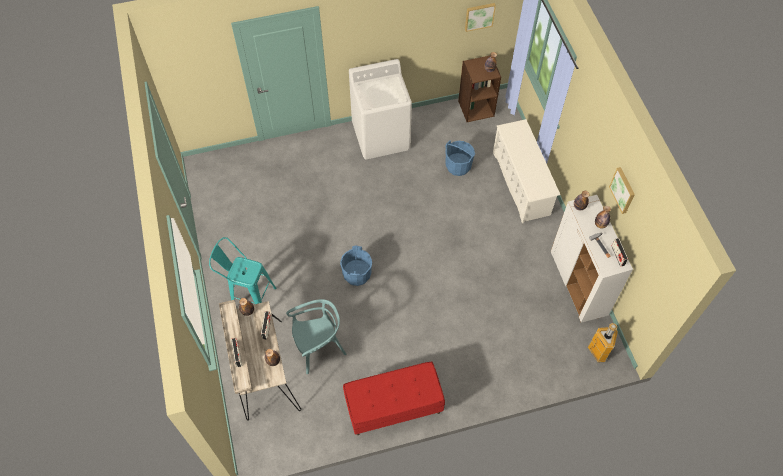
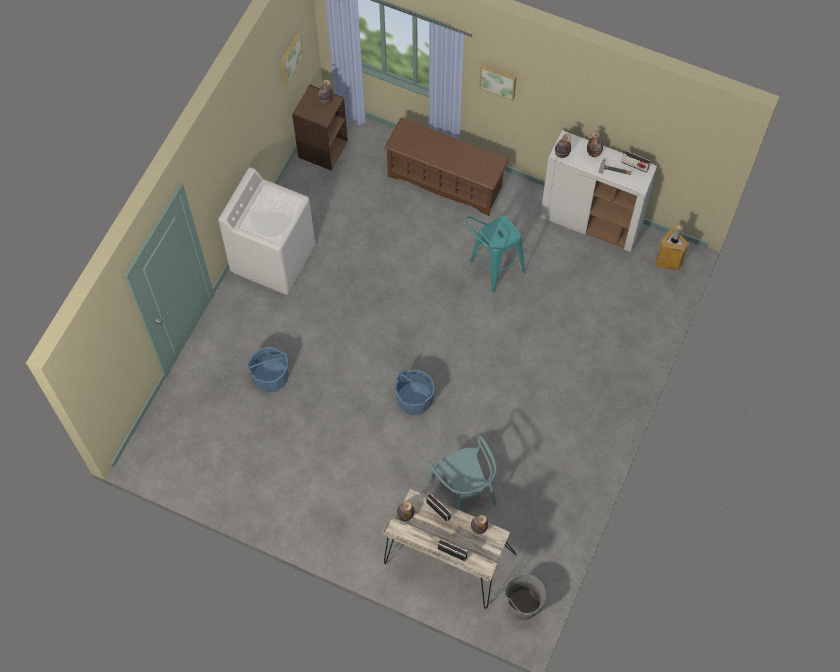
camera: 50 degrees left, 5 degrees up
(249, 297) = (352, 516): turquoise stool -> turquoise stool (491, 270)
(267, 441) = (523, 605): none -> grey bucket
(319, 347) = (464, 491): turquoise chair -> turquoise chair turned 135 degrees clockwise
(393, 407) = (579, 470): red bench -> none
(458, 166) = (375, 218): blue bucket -> blue bucket (271, 377)
(521, 183) = (446, 181): white shoe rack -> brown shoe rack
(623, 190) = (600, 107): picture -> picture (498, 80)

